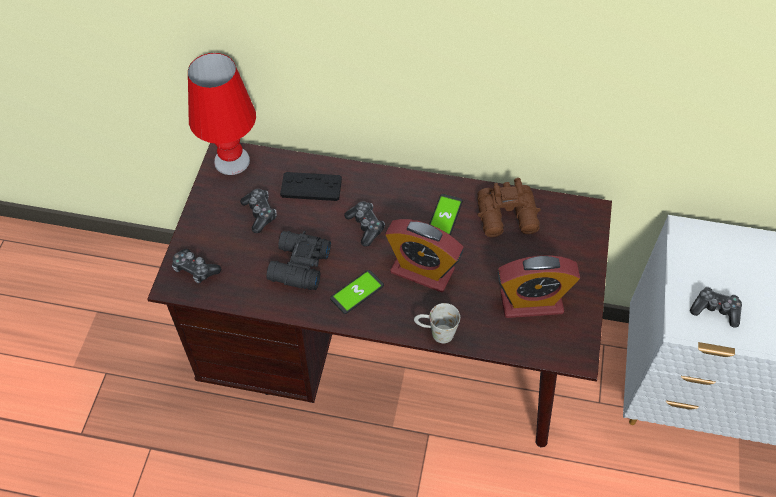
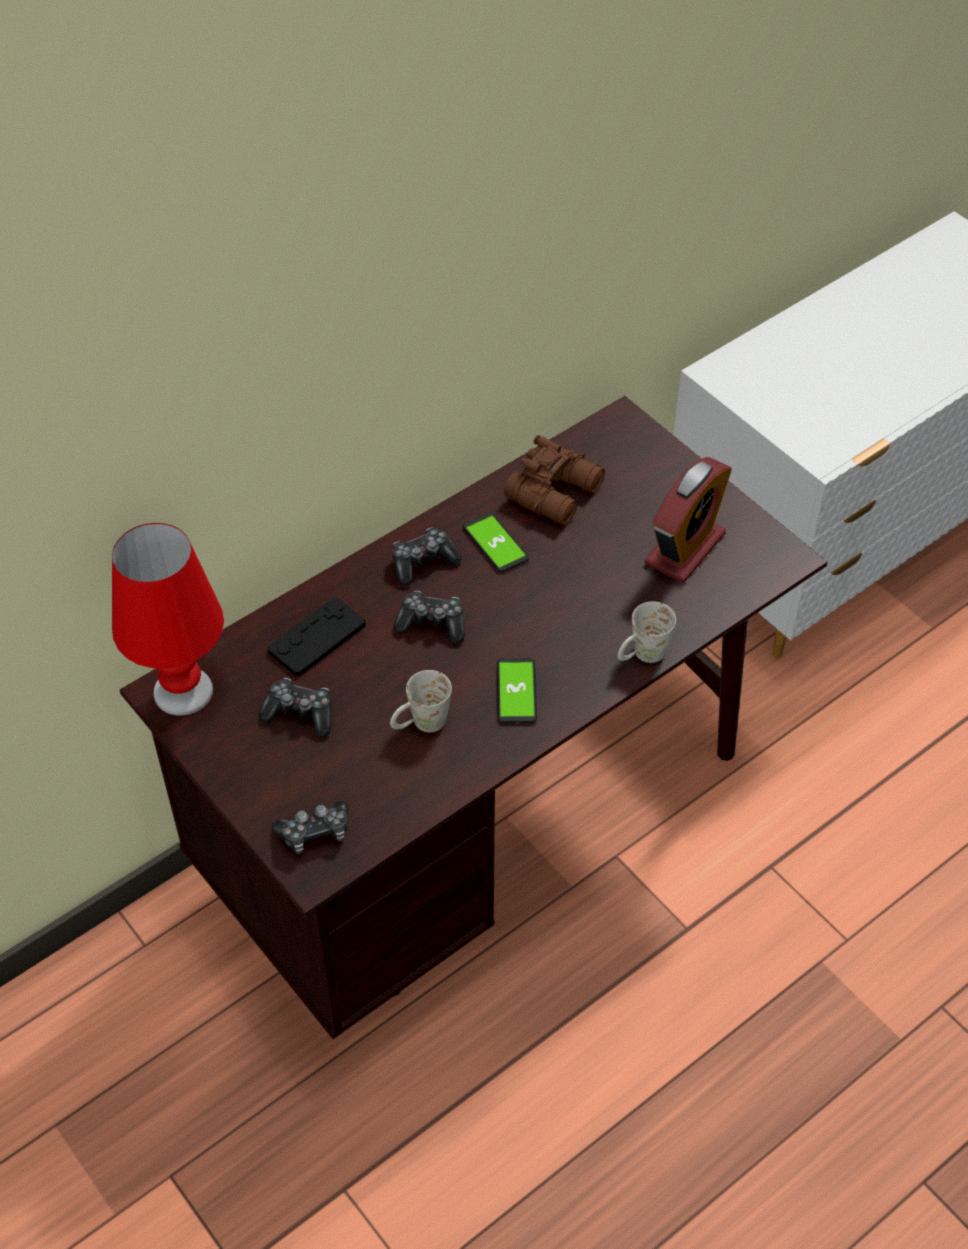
camera: 50 degrees left, 5 degrees down
(298, 266) = (420, 725): black binoculars -> white mug
(422, 271) = (548, 613): alarm clock -> none
(715, 310) = (828, 420): game controller -> game controller (423, 562)

